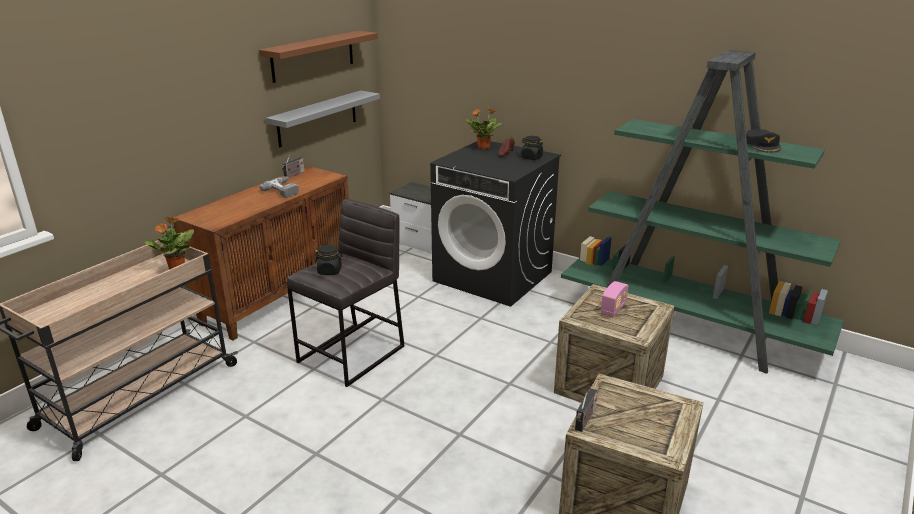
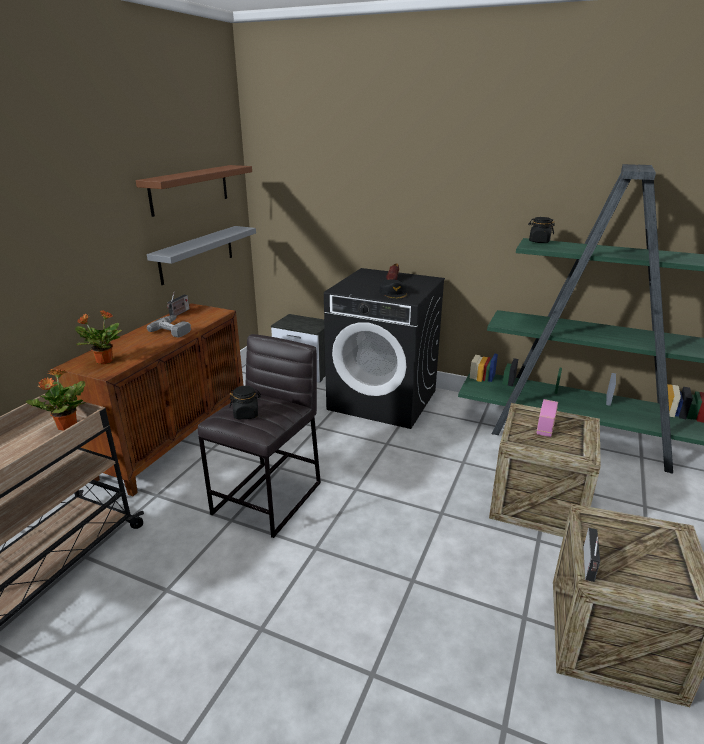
camera: 10 degrees left, 0 degrees up
(483, 147) = (367, 275): potted plant -> potted plant (104, 361)
(531, 157) = (419, 282): black jar -> black jar (539, 241)
(762, 145) = (665, 255): black cap -> black cap (393, 293)

